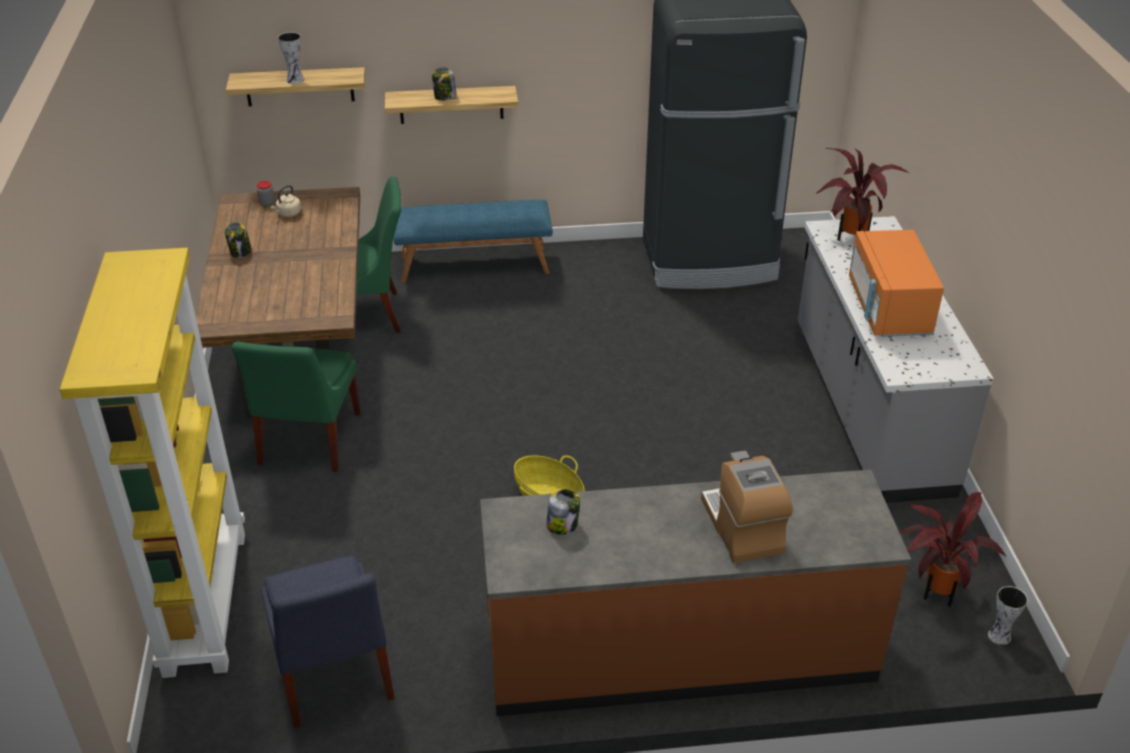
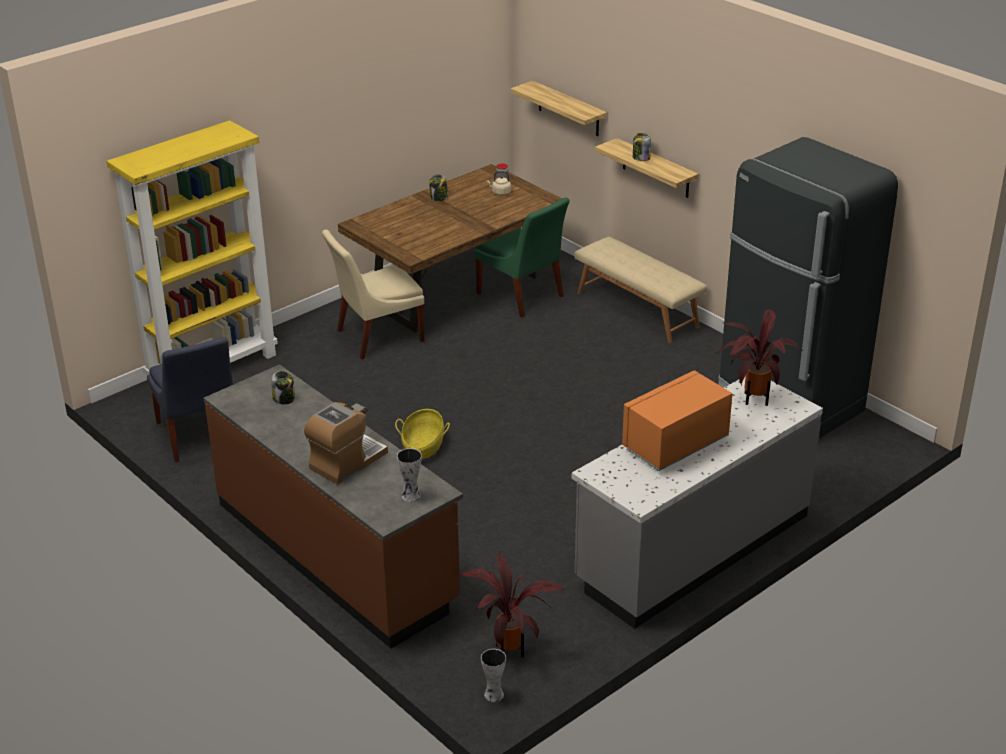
camera: 55 degrees right, 5 degrees down
(296, 80) = (555, 100): vase -> vase (411, 496)
(308, 441) = (376, 336): green chair -> beige chair
(333, 676) = (198, 436): blue chair -> blue chair turned 60 degrees counterclockwise
(474, 264) = (638, 309): blue bench -> beige bench

